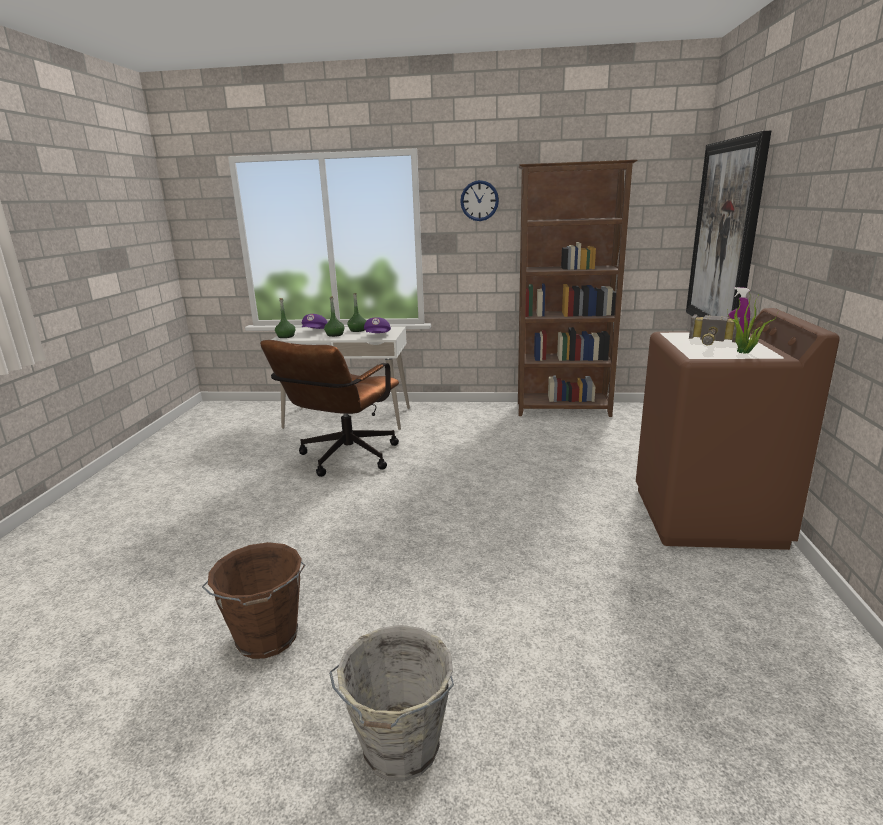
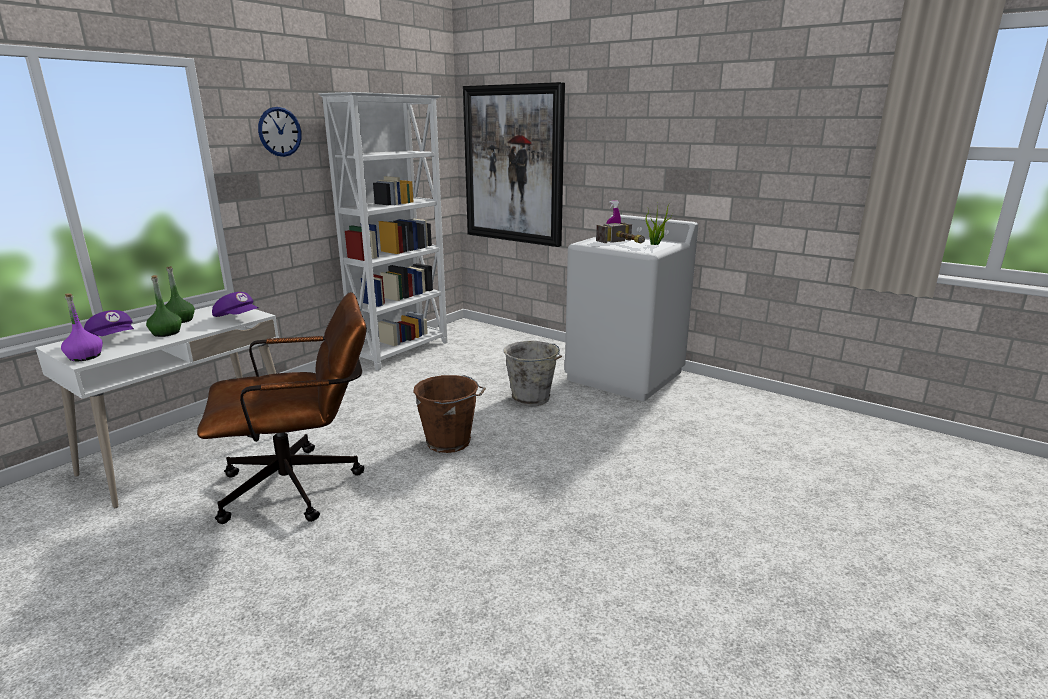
camera: 60 degrees left, 0 degrees up
(267, 639) = (619, 626): brown bucket -> brown bucket (450, 442)
(286, 336) = (85, 357): green bottle -> purple bottle
(343, 459) = (303, 485): brown office chair -> brown office chair turned 75 degrees counterclockwise
(400, 749) = (797, 579): grey bucket -> grey bucket (532, 398)
(564, 410) = (402, 351): brown bookcase -> white bookcase
(707, 516) = (625, 376): brown washing machine -> white washing machine

